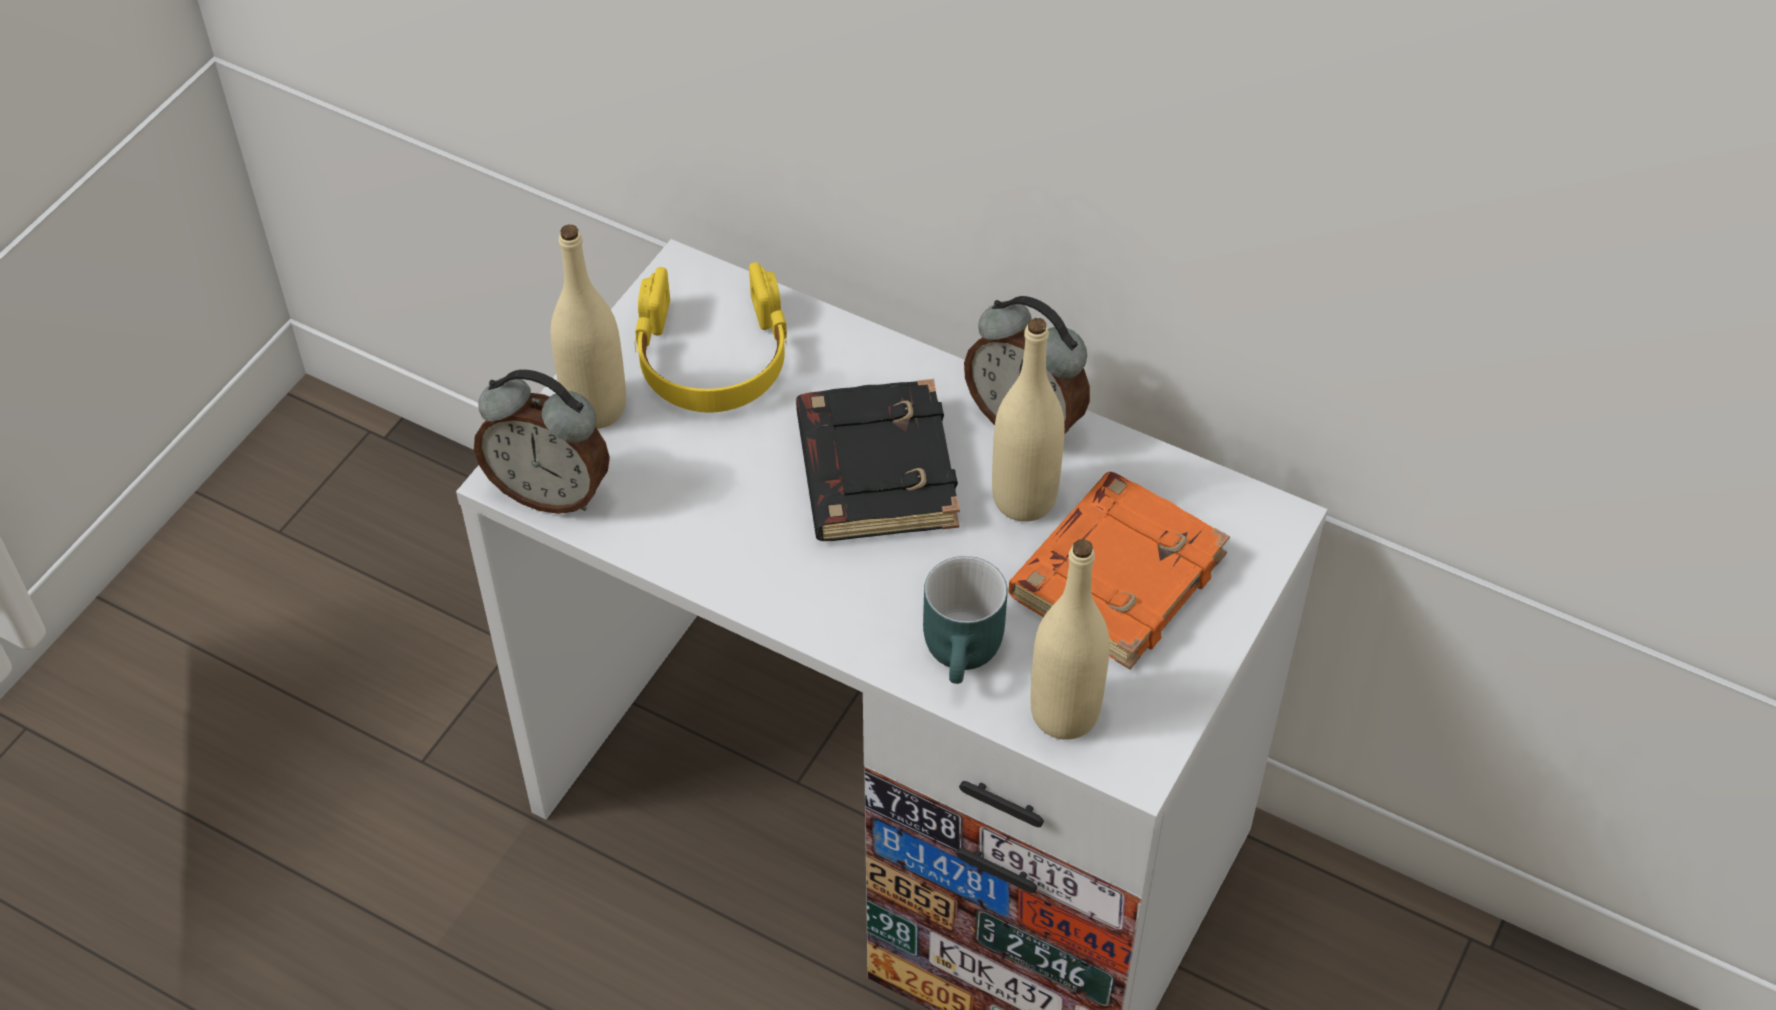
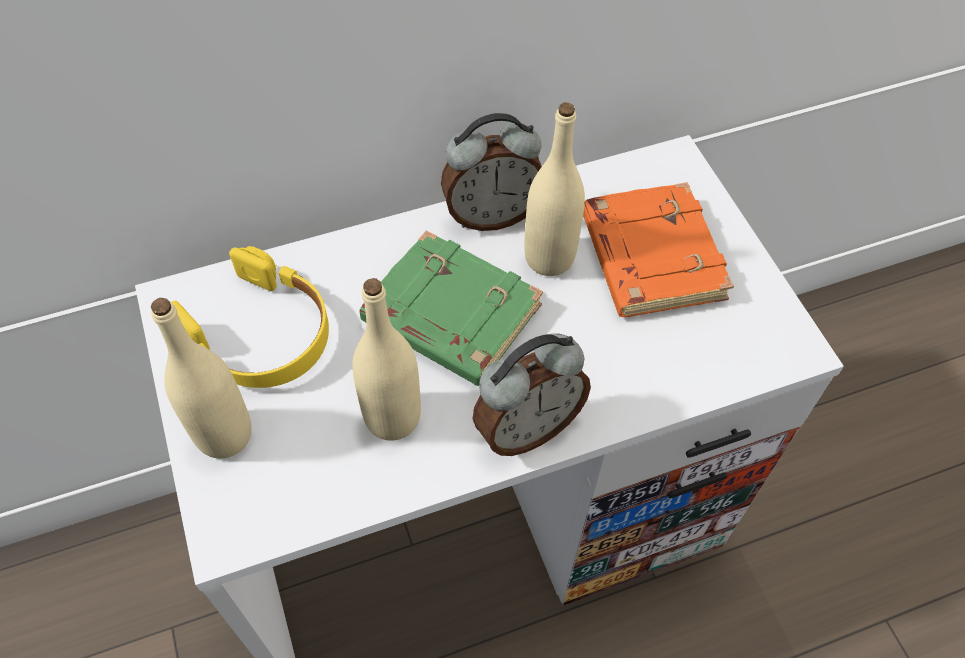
camera: 50 degrees left, 5 degrees up
(551, 491) = (266, 519): alarm clock -> alarm clock (526, 427)
(873, 470) = (449, 316): black book -> green book
(967, 653) = (641, 372): turquoise mug -> none
(1064, 713) = (730, 355): beige bottle -> beige bottle (392, 417)

